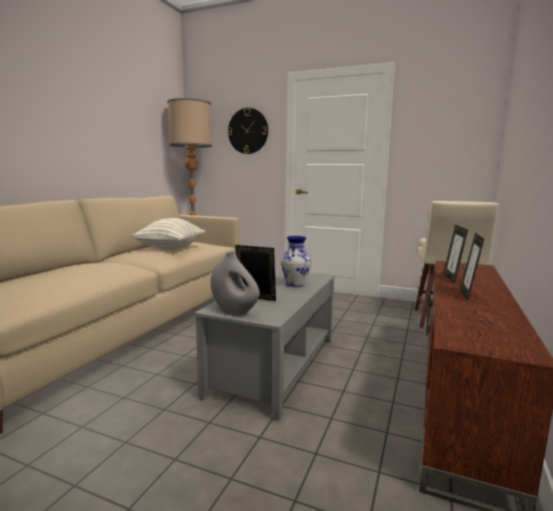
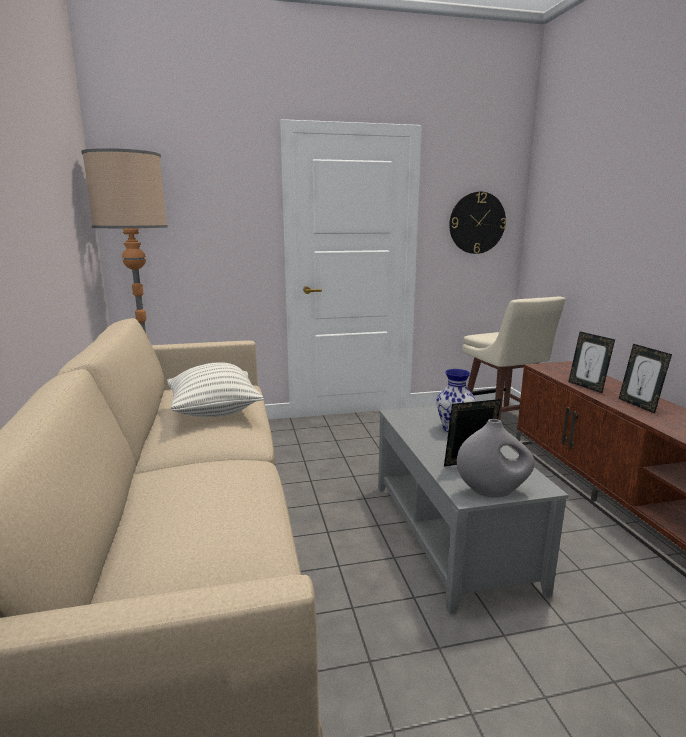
camera: 35 degrees left, 5 degrees up
(248, 131) = (219, 202): wall clock -> wall clock (477, 223)

